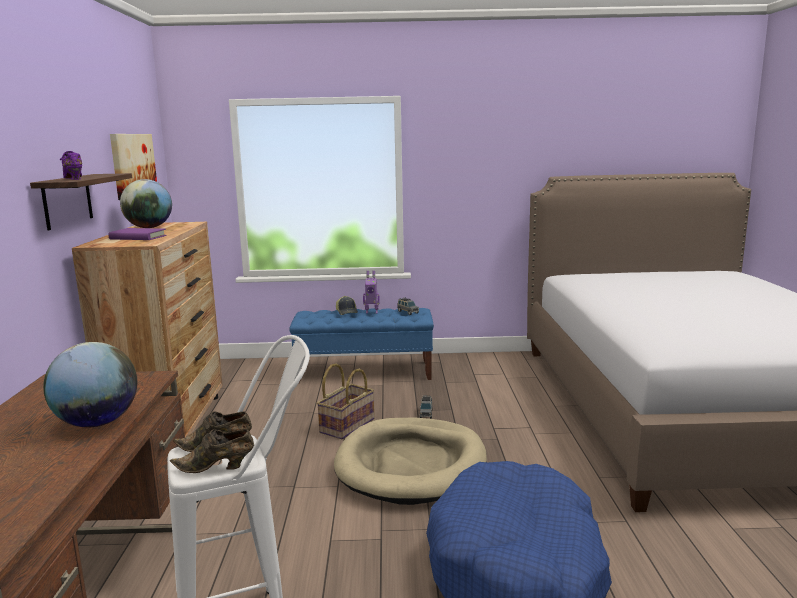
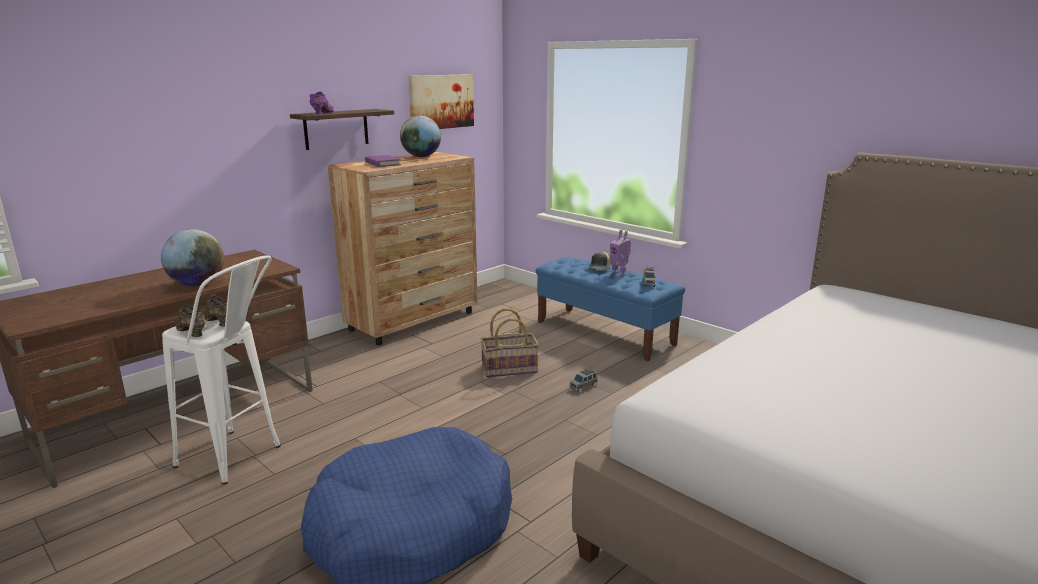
camera: 45 degrees right, 5 degrees up
(411, 465) = (493, 419): beige dog bed -> none

